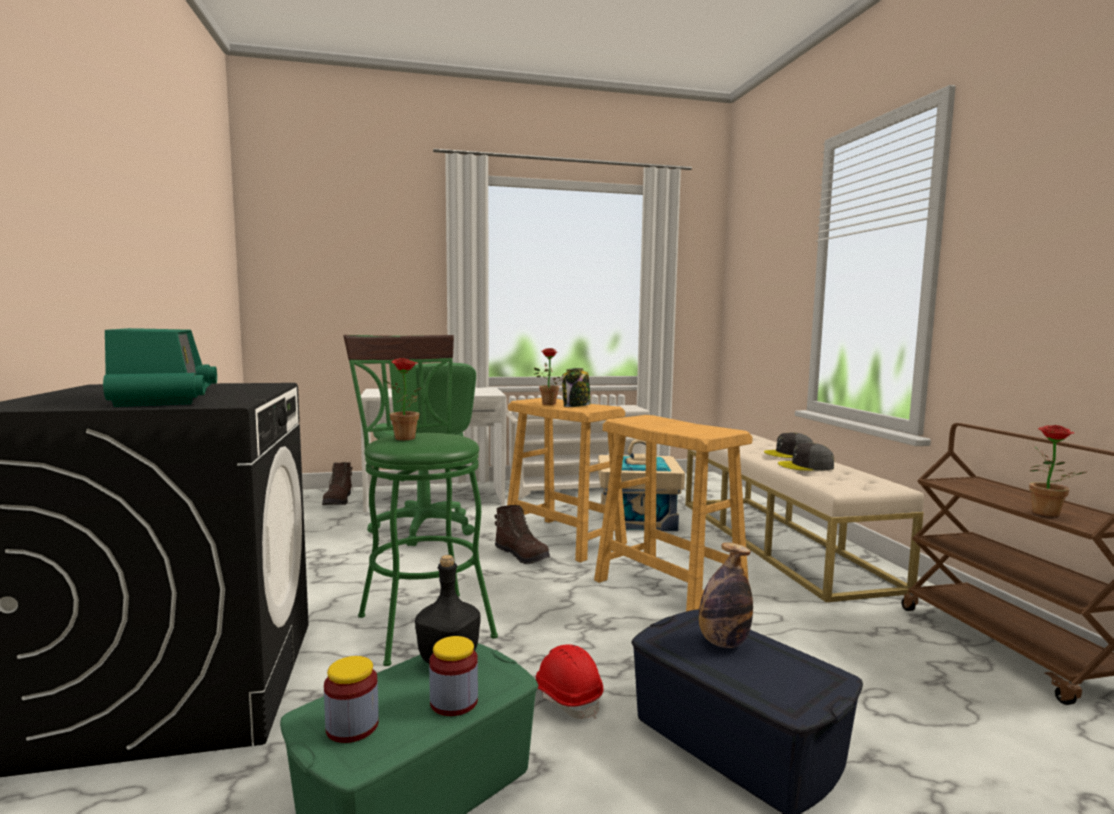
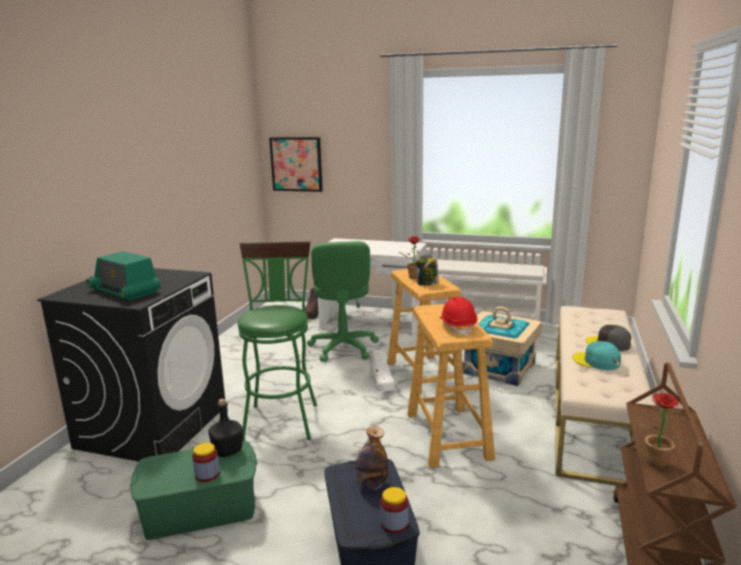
camera: 30 degrees right, 10 degrees up
(165, 398) = (125, 291): radio -> radio turned 120 degrees clockwise
(301, 288) = (296, 164): none -> picture
(352, 726) = (159, 472): jar -> jar (394, 523)
(408, 439) = (263, 313): potted plant -> none
(522, 555) = (382, 383): brown boot -> white boot
(566, 698) = (308, 488): red hard hat -> red hard hat (458, 326)
(806, 466) = (596, 361): grey cap -> turquoise cap

